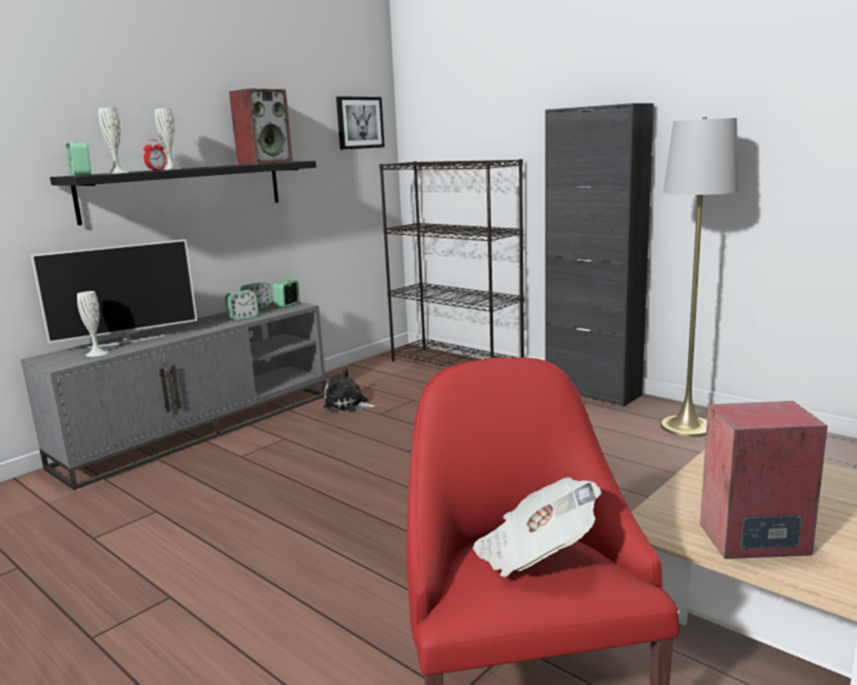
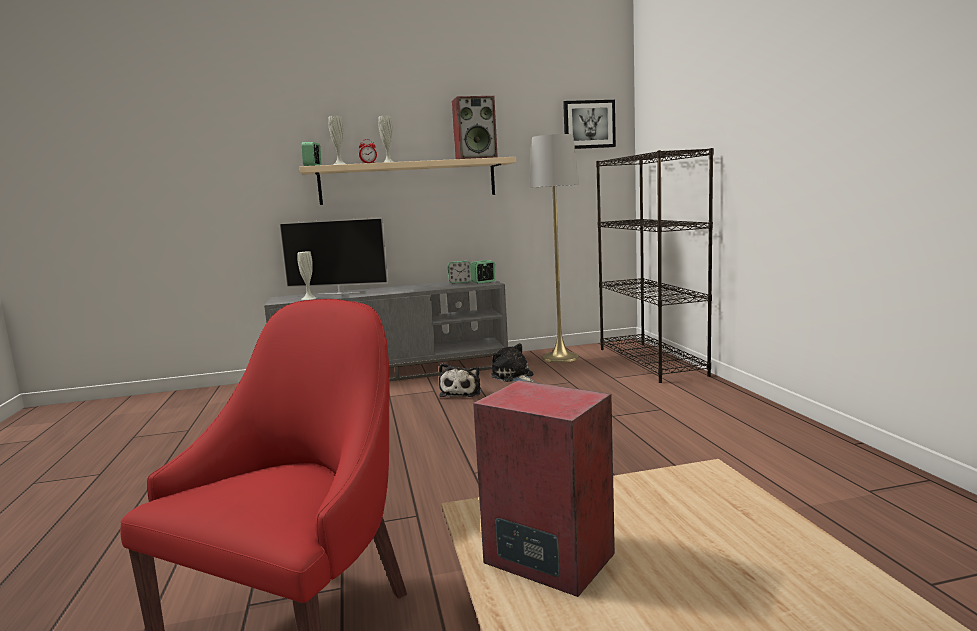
camera: 35 degrees right, 5 degrees down
(185, 190) = (408, 181): black shelf -> beige shelf
(243, 317) = (436, 287): alarm clock -> none
(320, 433) = (462, 392): none -> plush toy
(534, 554) = (275, 483): newspaper -> none
(592, 392) = (754, 407): black cabinet -> none
(686, 426) = (814, 462): grey floor lamp -> grey floor lamp (560, 357)

